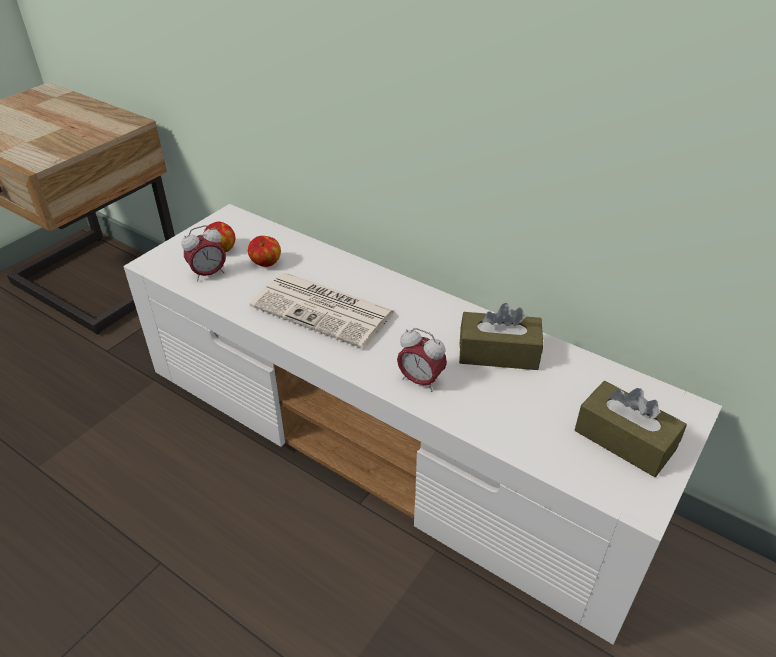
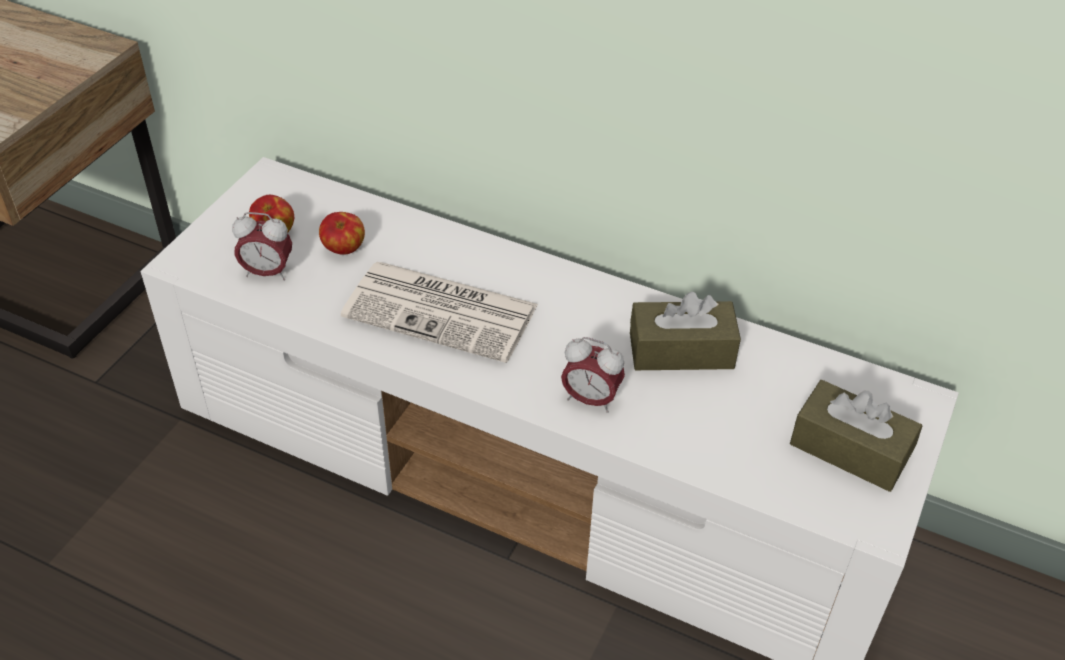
camera: 10 degrees left, 5 degrees up
(208, 274) = (267, 272): alarm clock -> alarm clock turned 45 degrees clockwise

